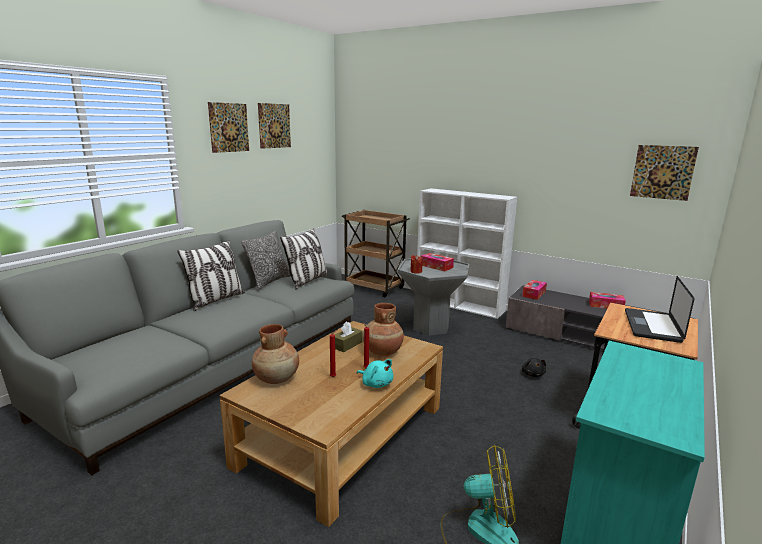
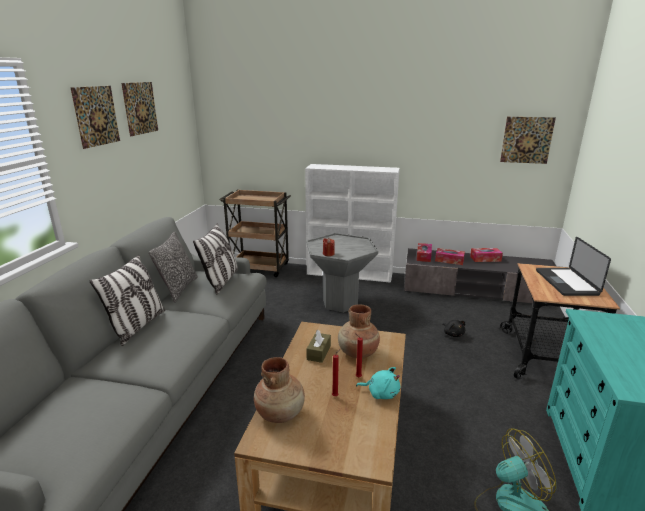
camera: 20 degrees left, 5 degrees up
(436, 266) = (342, 245): tissue box -> tissue box (449, 260)

